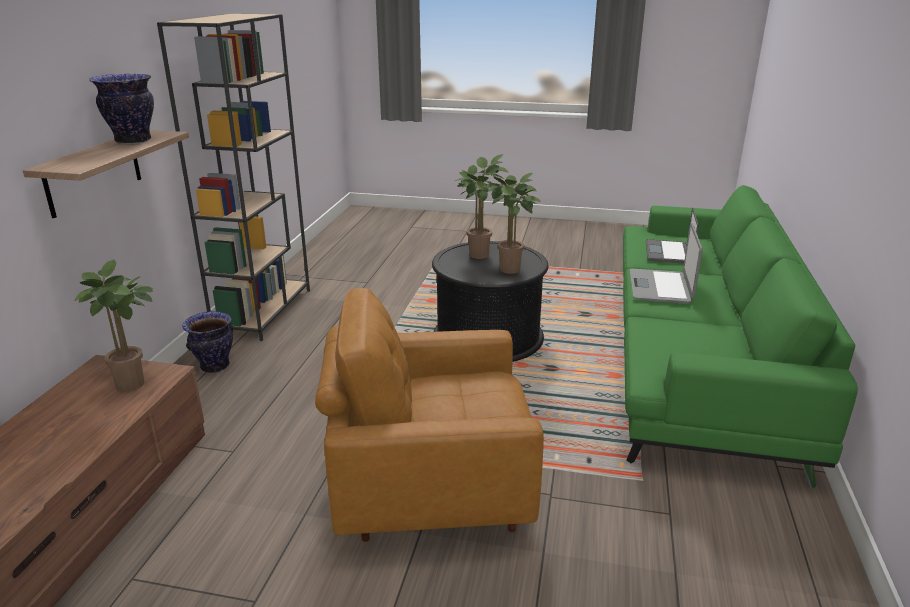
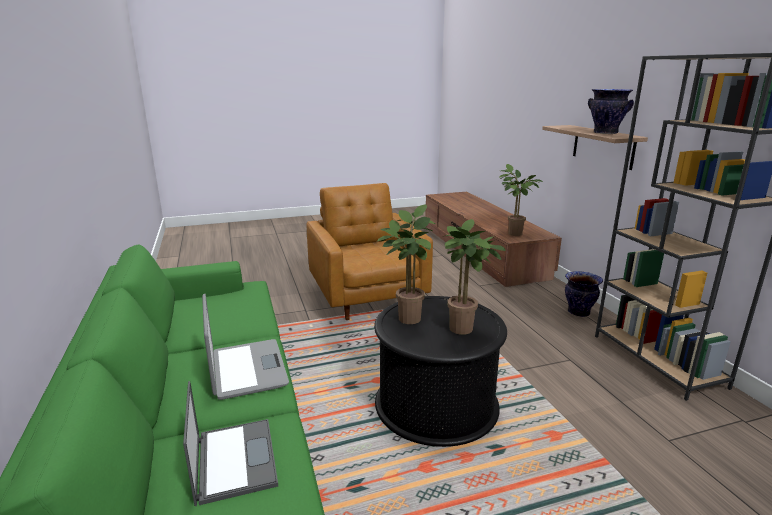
camera: 150 degrees right, 5 degrees down
(430, 490) = (367, 297): brown armchair -> brown armchair turned 75 degrees counterclockwise

